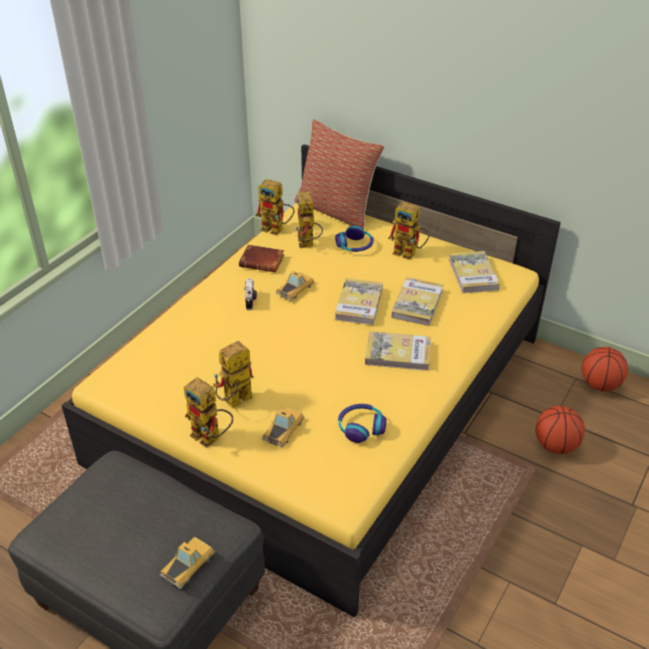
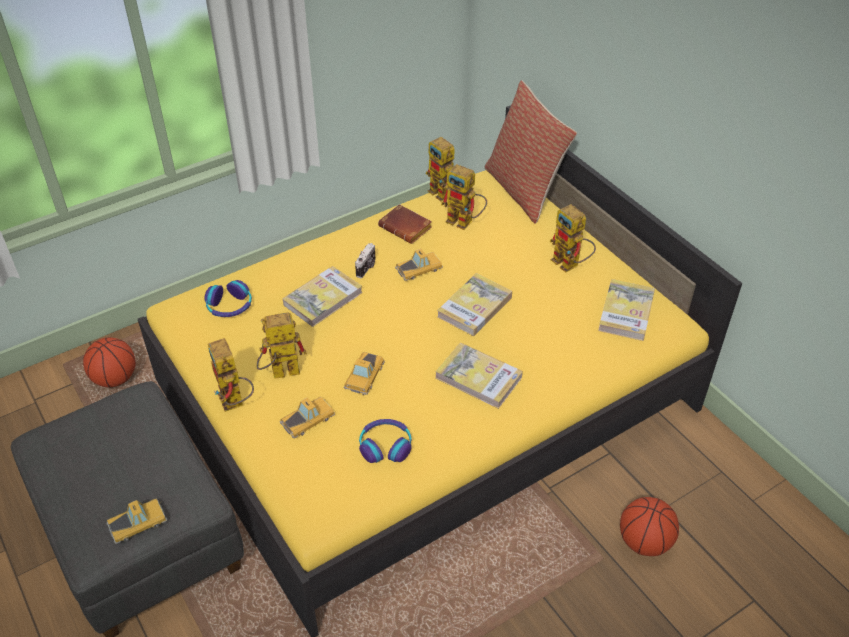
camera: 25 degrees right, 5 degrees up
(307, 381) = (363, 376): none -> toy car
(308, 245) = (465, 222): toy robot -> toy robot turned 75 degrees counterclockwise
(355, 245) = (515, 238): headphones -> headphones (229, 306)
(417, 304) = (538, 327): book -> book (323, 299)
(600, 385) = (746, 490): basketball -> basketball (115, 379)

